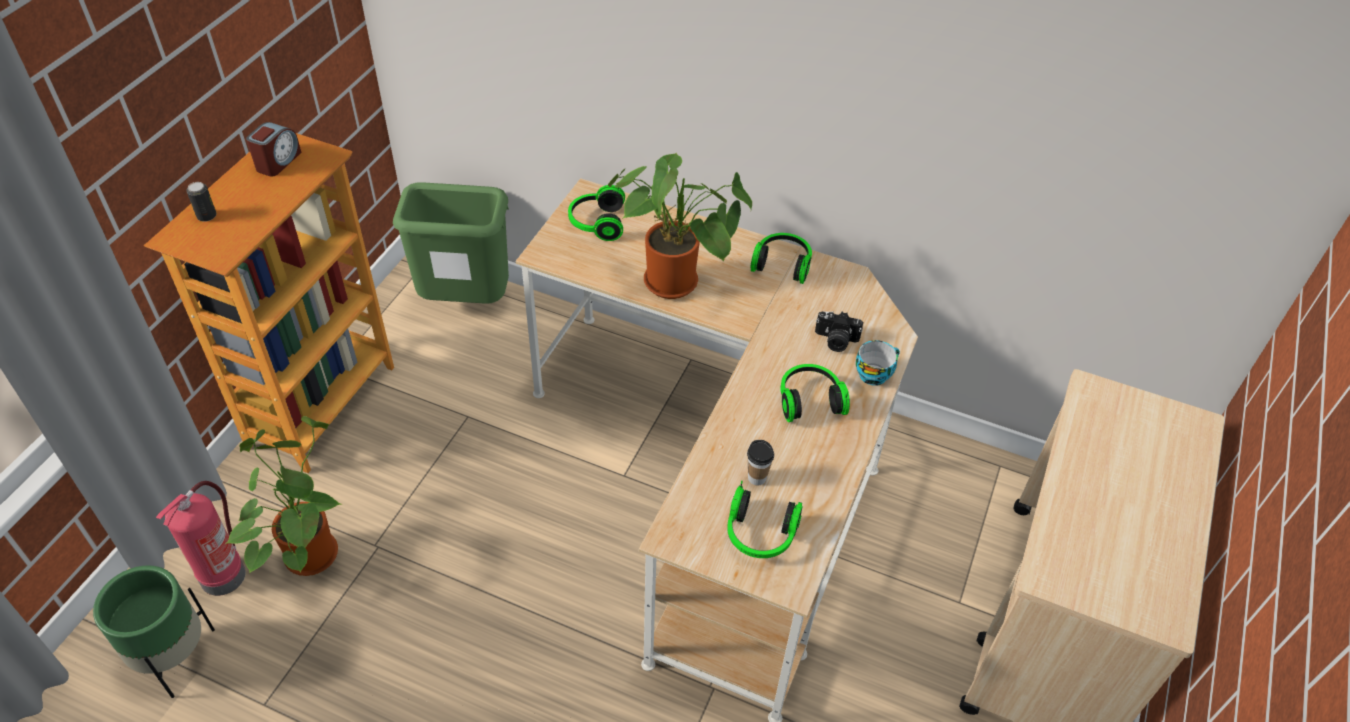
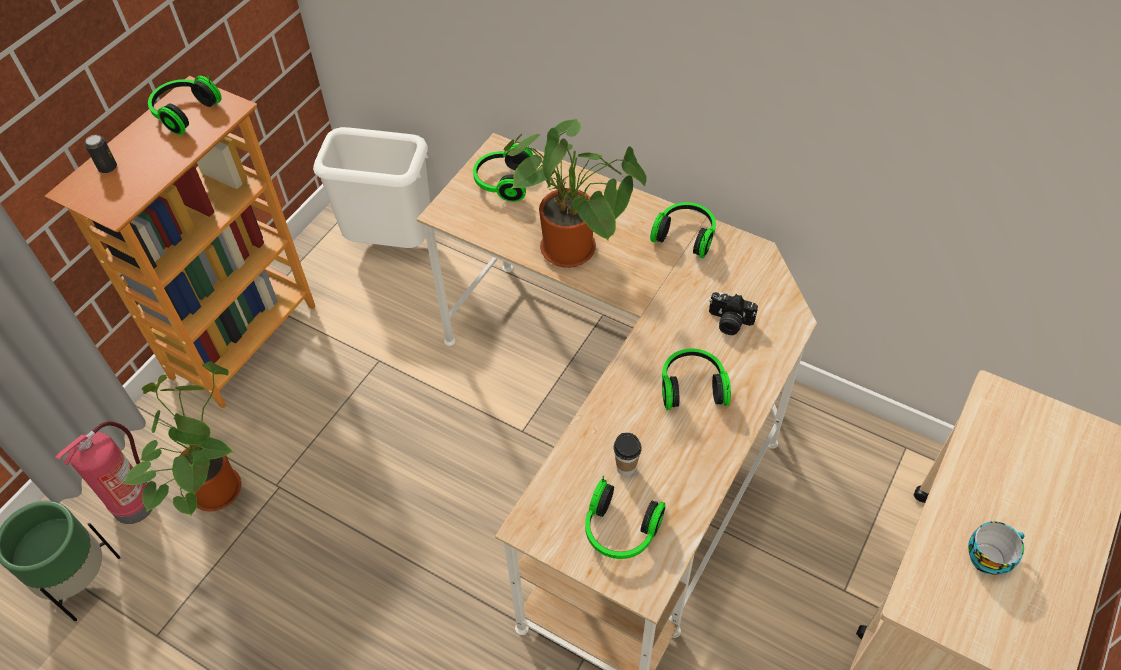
camera: 10 degrees right, 5 degrees up
(278, 161) = (184, 112): alarm clock -> headphones
(466, 302) = (392, 243): green trash can -> white trash can
(874, 373) = (764, 361): cup -> cup (988, 556)

